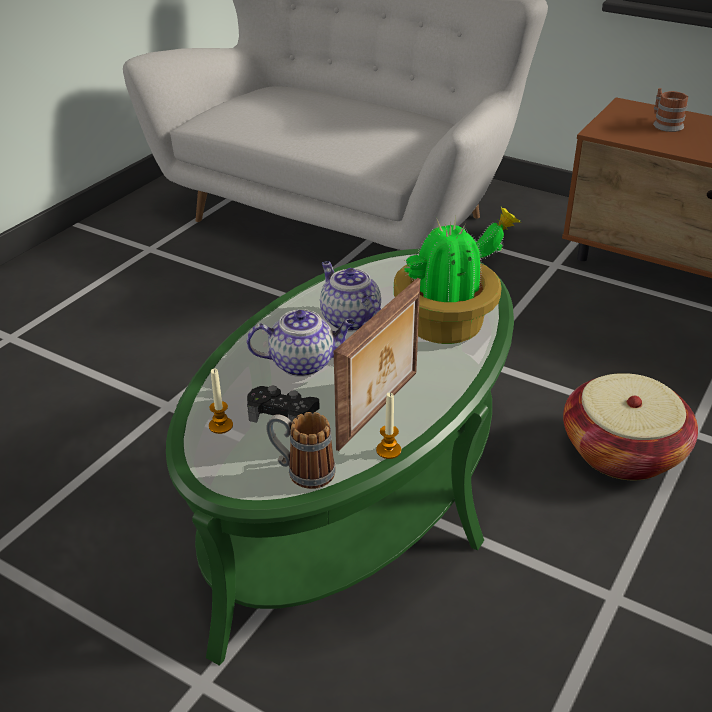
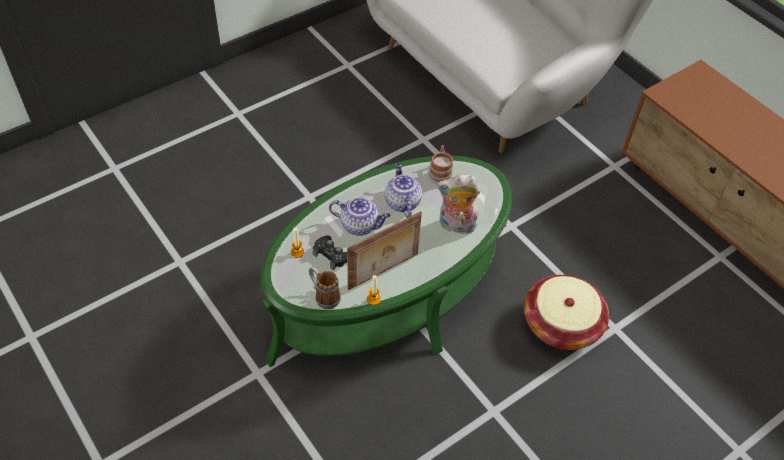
camera: 20 degrees right, 15 degrees up
(448, 325) = (456, 226): potted plant -> plush toy
(665, 124) = (715, 100): mug -> mug (440, 173)

